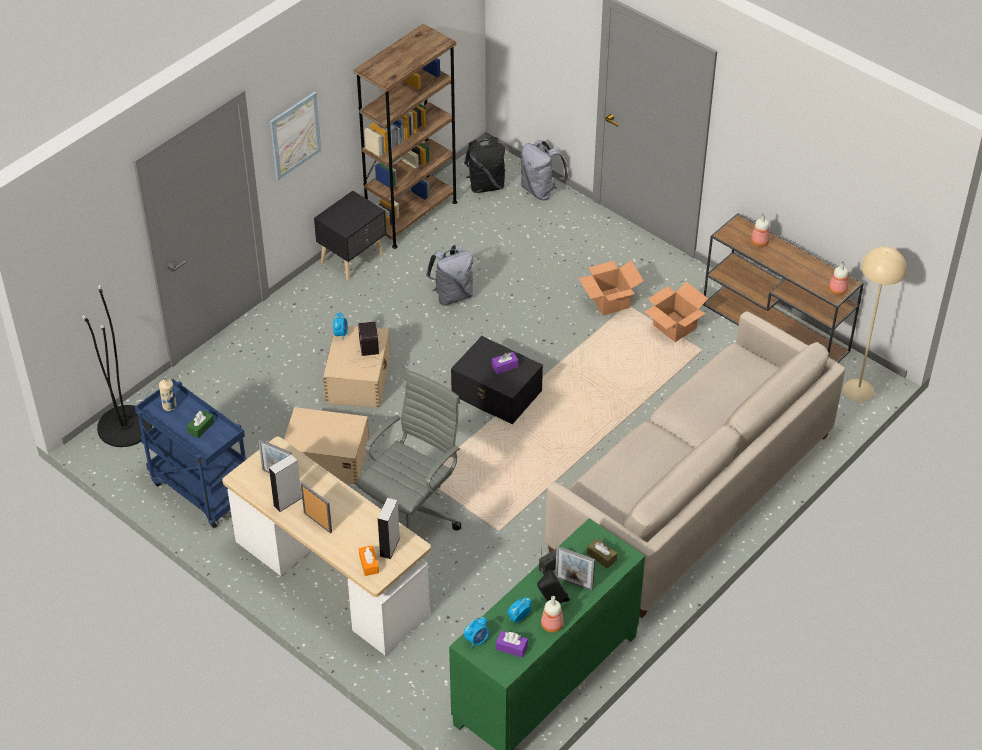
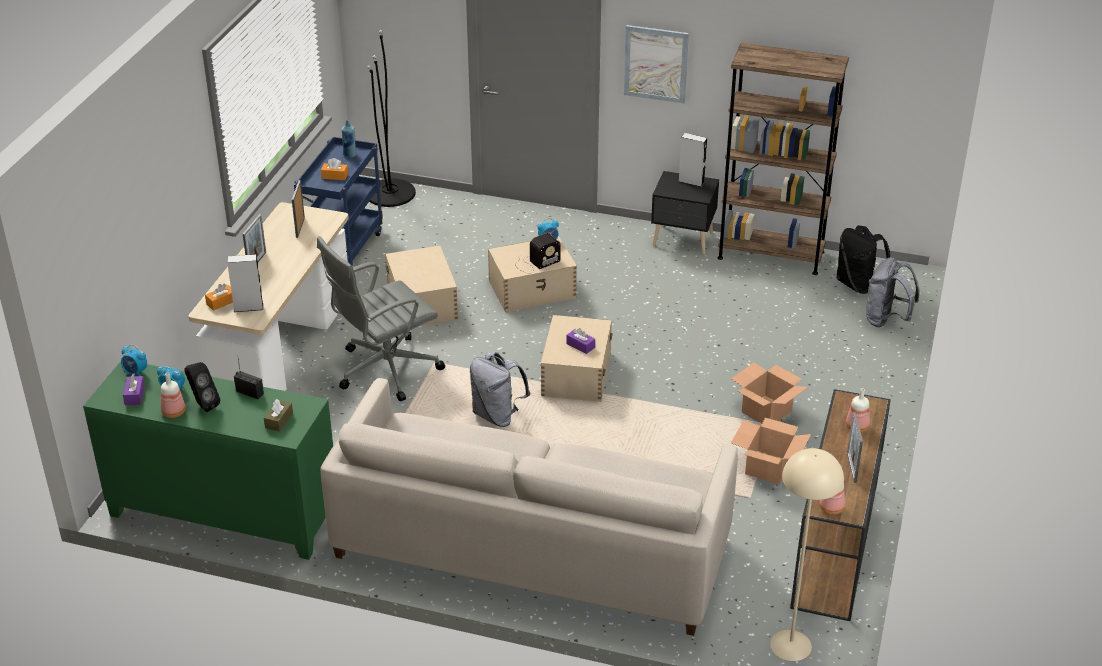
camera: 65 degrees right, 10 degrees down
(169, 406) = (350, 155): beige bottle -> blue bottle
(201, 427) = (335, 176): green tissue box -> orange tissue box
(287, 501) = (273, 240): grey speaker -> grey speaker (691, 182)
(412, 515) = (384, 370): grey office chair -> grey office chair turned 135 degrees clockwise
(452, 295) = (685, 310): grey backpack -> grey backpack (497, 415)
(497, 393) = (575, 375): black storage box -> beige storage box
(574, 583) = (235, 412): picture frame -> picture frame (851, 468)

